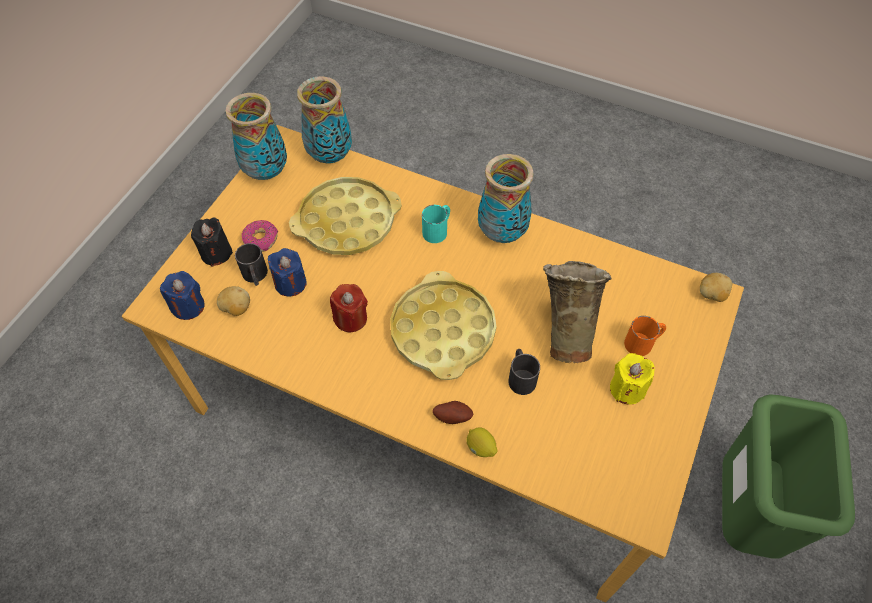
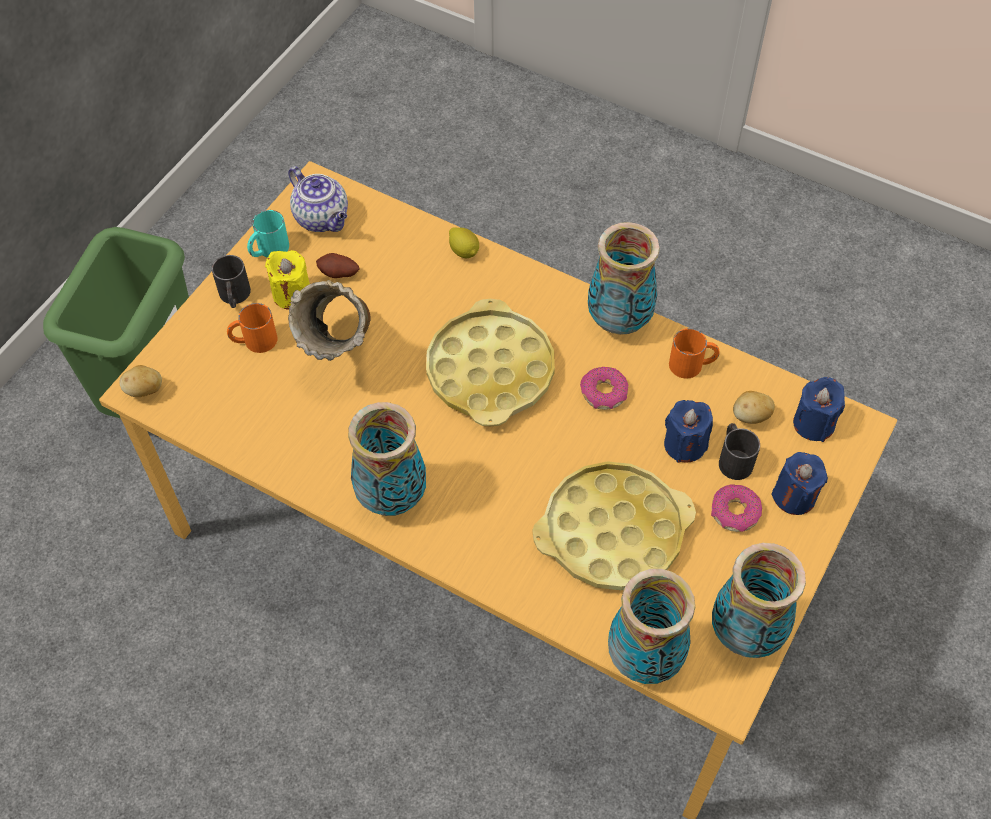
camera: 175 degrees left, 0 degrees up
(216, 253) = (794, 496): black candle -> blue candle
(276, 348) = (692, 364): none -> orange mug
(335, 383) = (619, 322): none -> vase
(351, 318) = (603, 393): red candle -> donut
(438, 230) = (482, 509): turquoise mug -> turquoise mug (268, 250)
(452, 416) = (489, 281): potato -> potato (338, 274)
(520, 376) = (407, 315): black mug -> black mug (234, 297)
(625, 476) = (323, 218): none -> teapot

